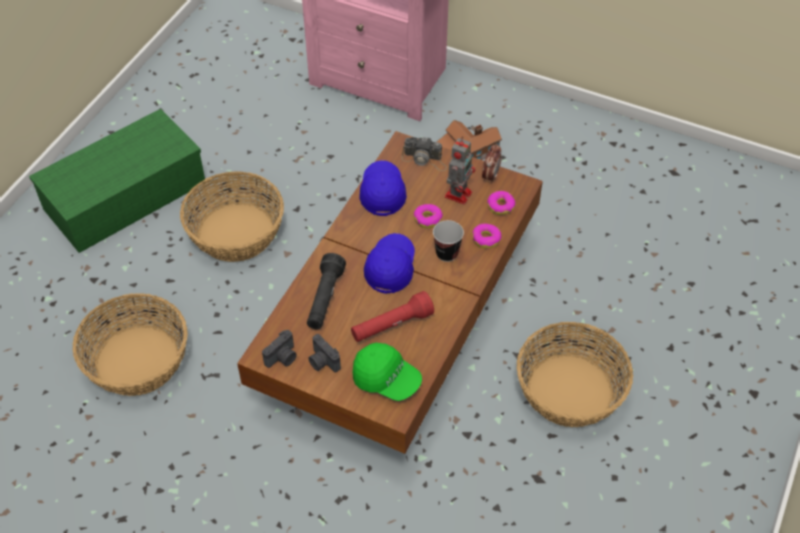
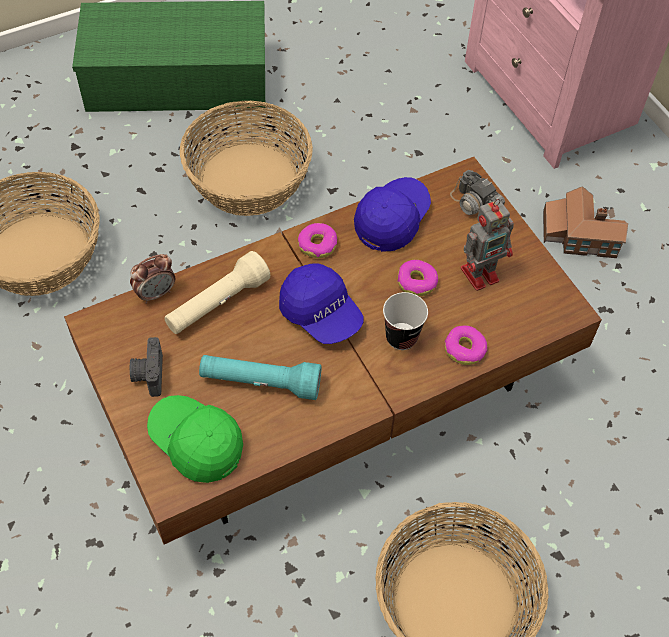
camera: 35 degrees right, 5 degrees up
(283, 358) = (113, 342): camera -> none
(325, 299) = (217, 304): black flashlight -> beige flashlight
(386, 379) = (196, 443): green cap -> green cap turned 150 degrees clockwise
(390, 268) = (321, 314): blue cap -> blue cap turned 90 degrees clockwise
(391, 325) = (260, 383): red flashlight -> turquoise flashlight
(490, 176) = (539, 275): alarm clock -> alarm clock (156, 293)
(500, 206) = (519, 319): donut -> donut (317, 244)

